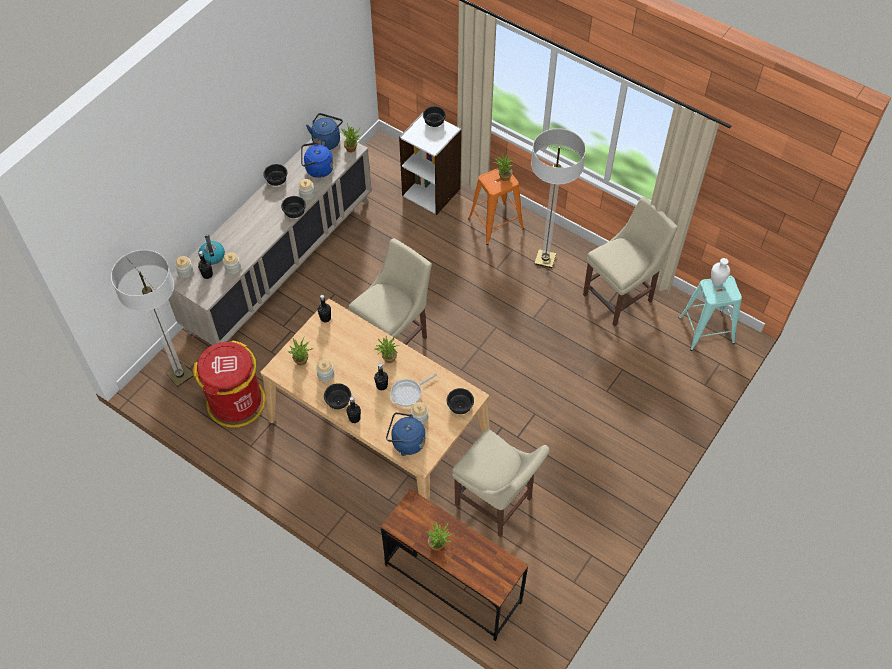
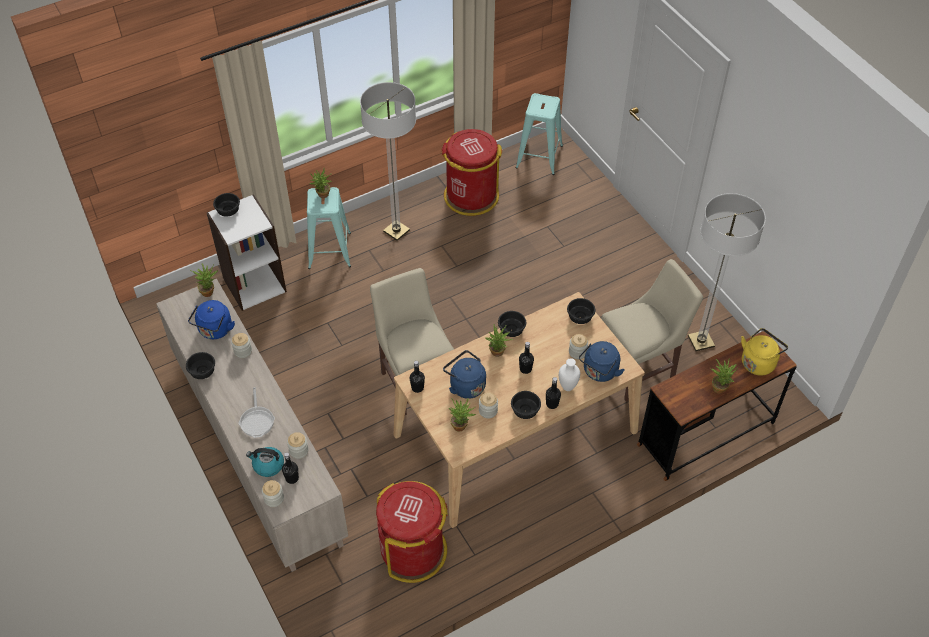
camera: 65 degrees left, 5 degrees down
(180, 375) = (346, 597): floor lamp -> floor lamp (701, 341)
(294, 212) = (258, 370): black bowl -> black bowl (511, 330)
(327, 140) = (180, 309): blue kettle -> blue kettle (465, 385)
(408, 393) = (545, 351): frying pan -> frying pan (257, 420)
(485, 571) = (759, 362): none -> yellow kettle
(496, 223) = (329, 250): orange stool -> turquoise stool
(620, 296) = (471, 196): beige chair -> red trash can
(716, 282) = (534, 105): white vase -> white vase (567, 387)

